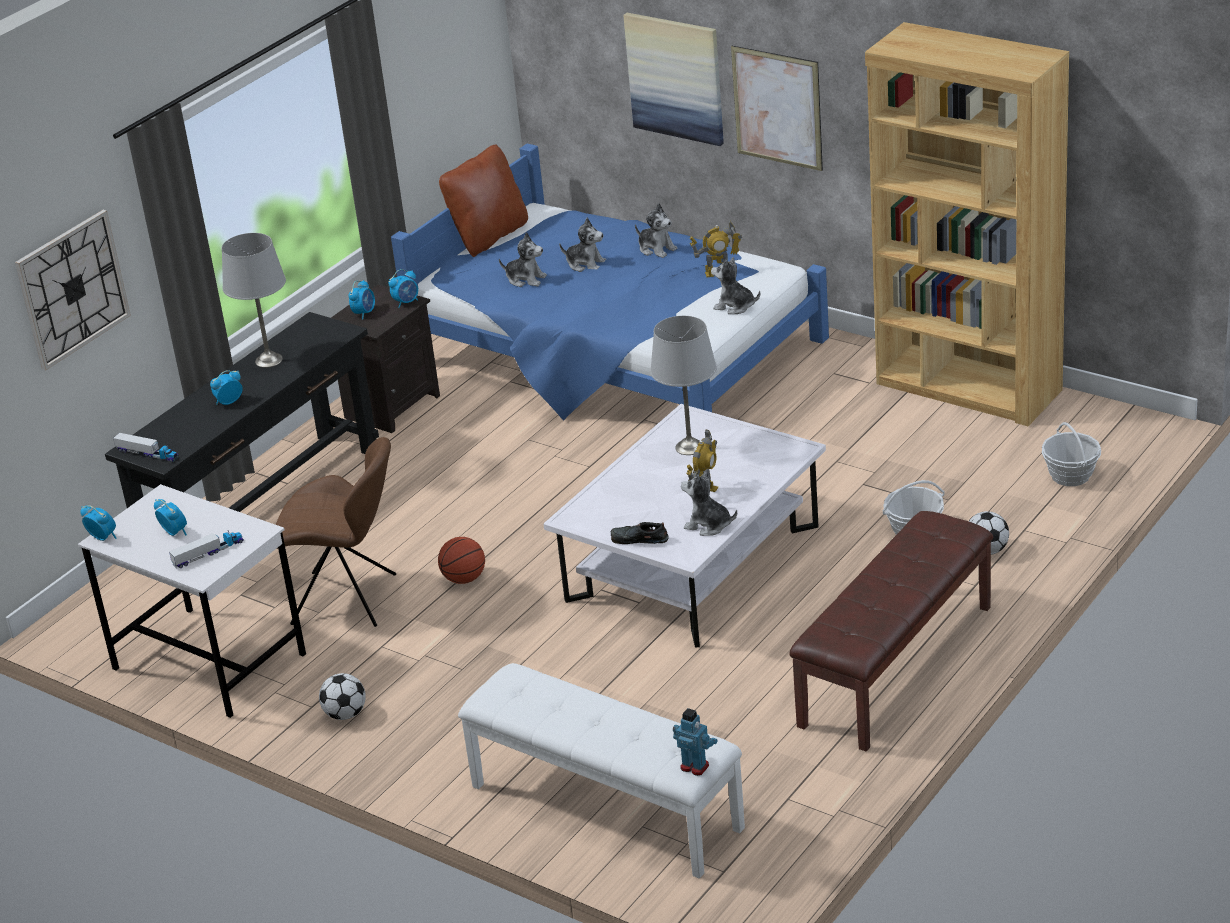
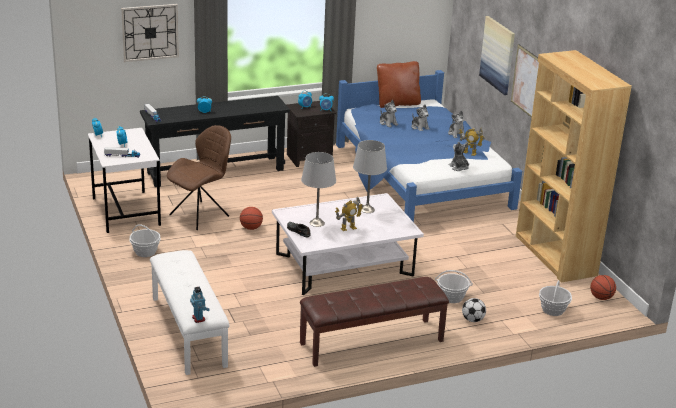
camera: 30 degrees right, 5 degrees down
(268, 360) = (238, 105): grey table lamp -> grey table lamp (316, 223)
(345, 714) = (145, 252): football -> basket
(348, 600) = (201, 215): brown chair -> brown chair turned 90 degrees counterclockwise
(708, 525) = (332, 239): plush toy -> none
(1108, 422) = (601, 298): none -> basketball

